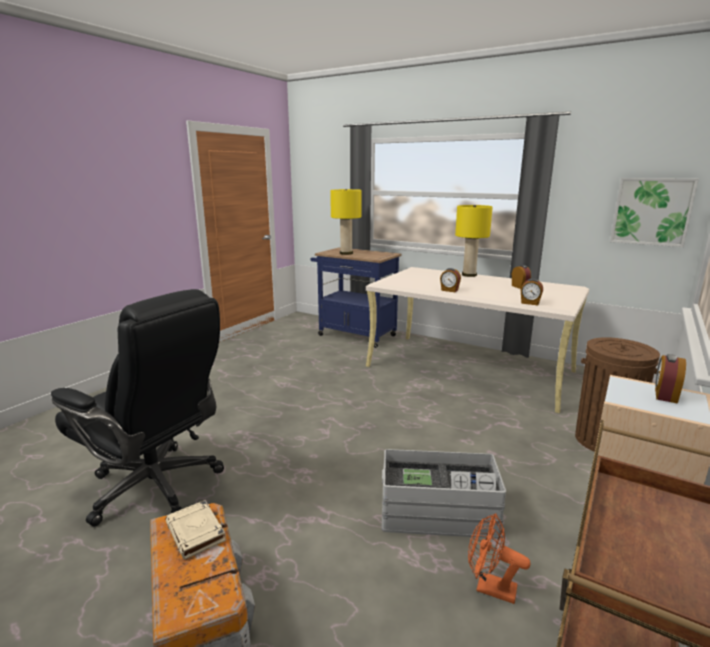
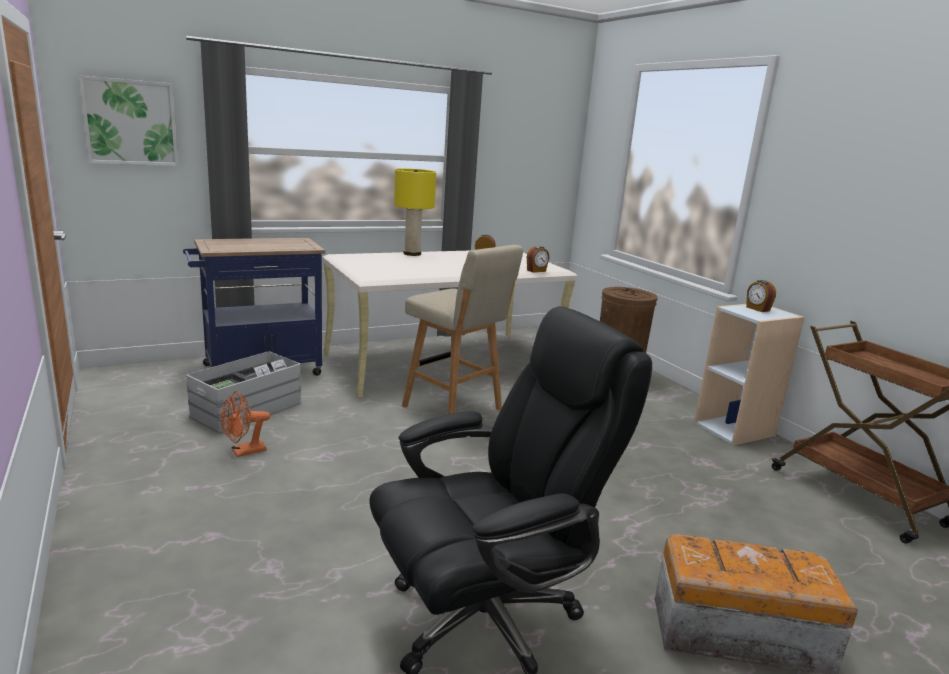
camera: 60 degrees left, 0 degrees up
(196, 533) = (718, 556): beige book -> none
(346, 253) = (246, 247): yellow table lamp -> none
(400, 396) = (454, 409): none -> beige stool
(438, 511) = (658, 468): grey storage box -> grey storage box (246, 409)
(449, 290) = (454, 273): alarm clock -> none
(489, 588) = (751, 486): orange fan -> orange fan (244, 452)
(651, 211) = (547, 173): picture -> picture (130, 122)

